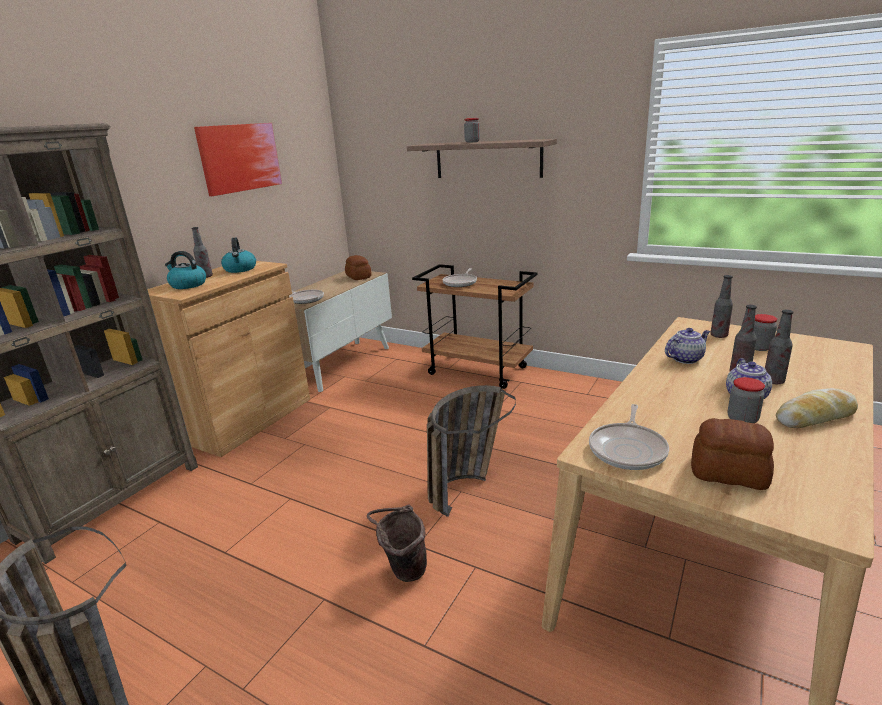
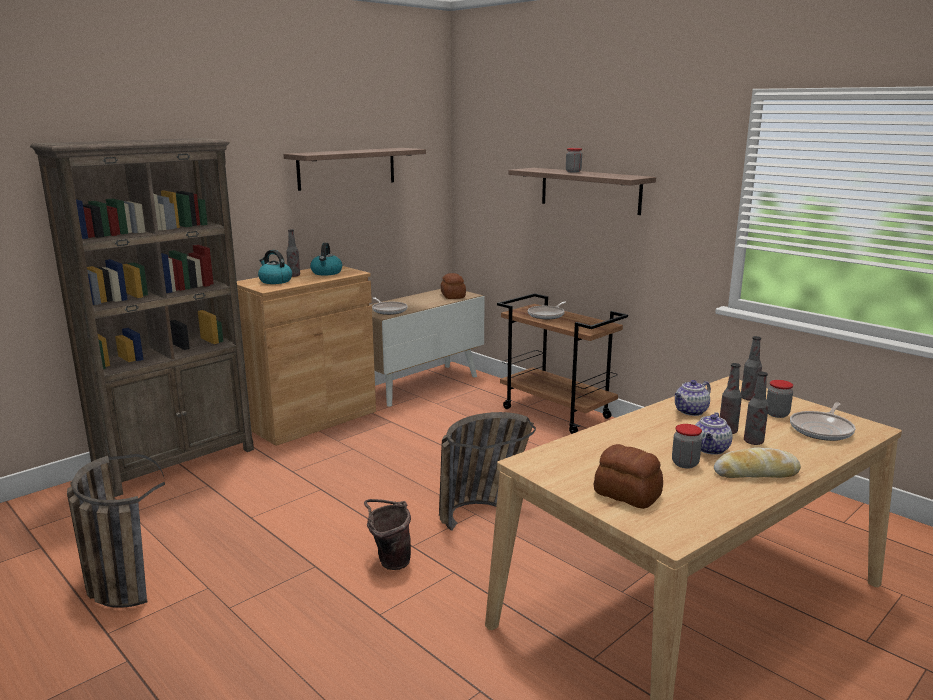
camera: 15 degrees right, 5 degrees down
(240, 158) = (347, 168): picture -> shelf
(628, 449) = (561, 465): frying pan -> frying pan (822, 429)
(685, 359) = (690, 411): teapot -> teapot turned 150 degrees clockwise

